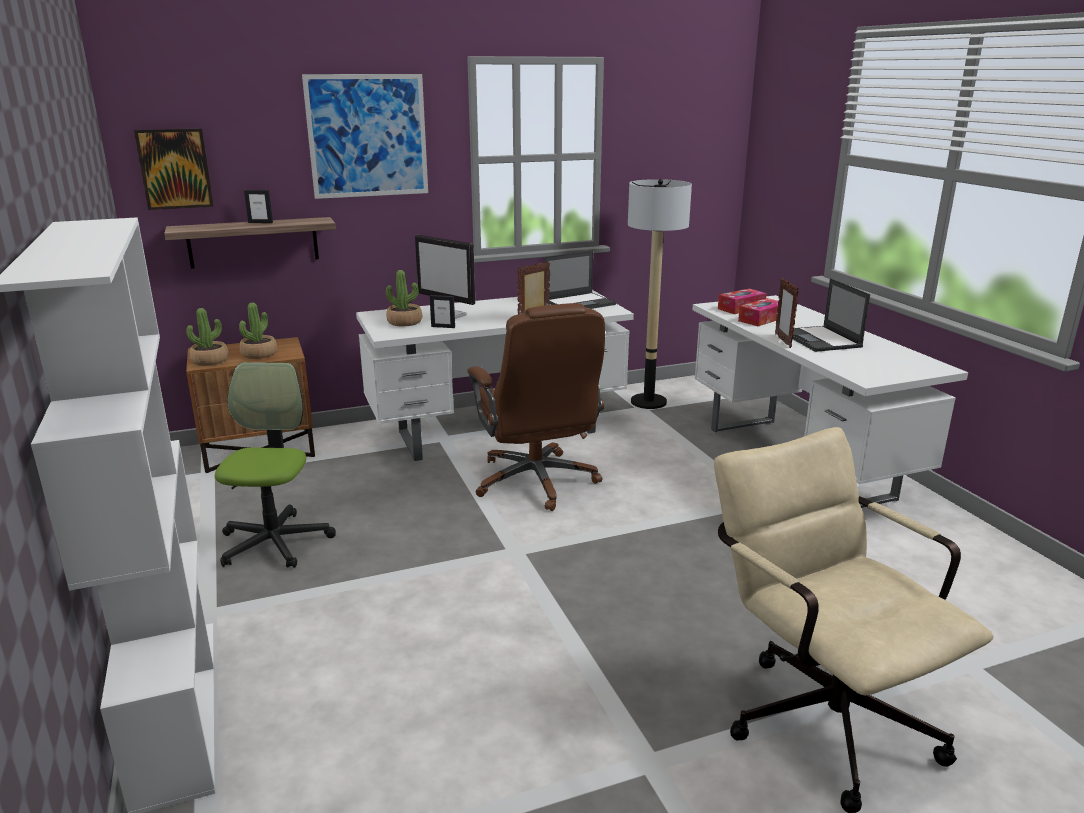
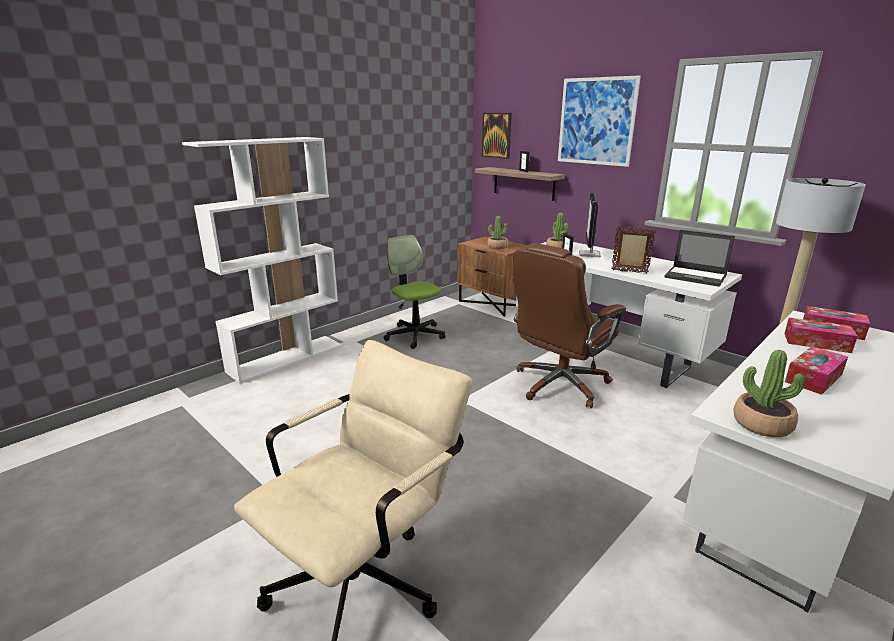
camera: 65 degrees right, 0 degrees up
(210, 361) = (475, 242): potted plant -> potted plant (762, 424)
(275, 542) = (415, 335): office chair -> office chair turned 105 degrees counterclockwise
(783, 341) = (765, 359): picture frame -> none
(821, 340) = (813, 378): laptop -> tissue box

